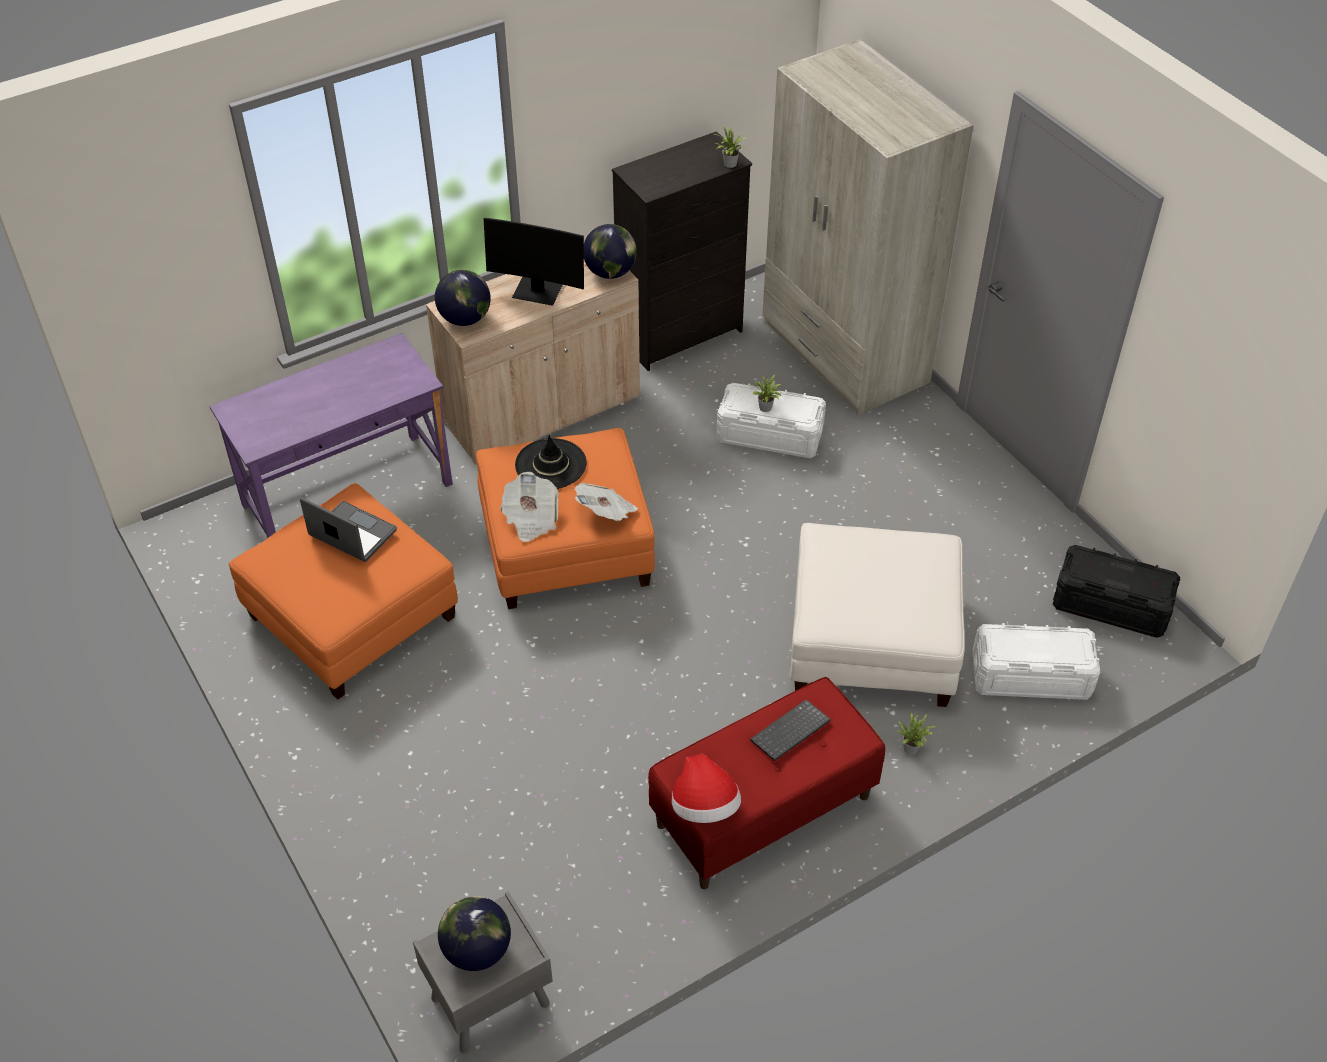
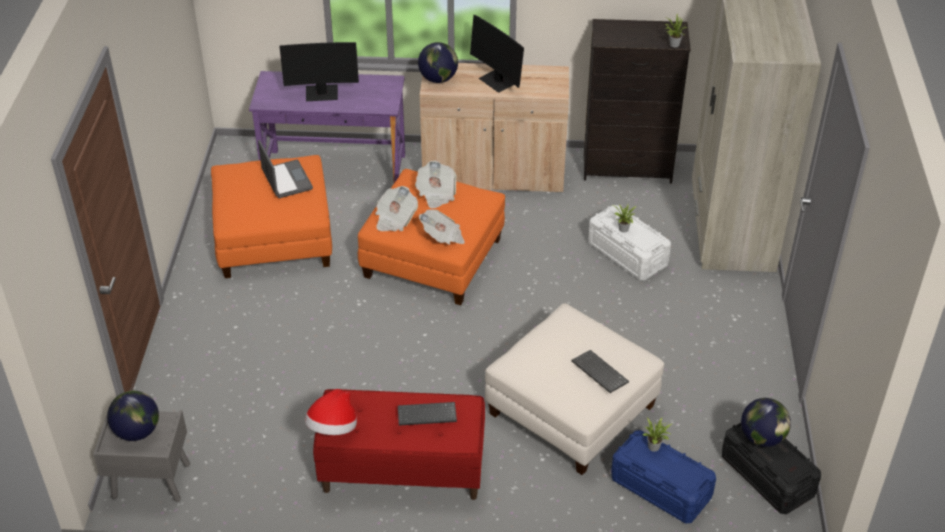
camera: 35 degrees right, 5 degrees down
(322, 401) = (322, 94): none -> monitor
(551, 464) = (436, 194): black hat -> newspaper
(610, 272) = (555, 88): globe -> globe (762, 438)
(912, 748) = (534, 486): potted plant -> potted plant (655, 447)
(916, 583) = (598, 372): none -> keyboard
(1031, 676) = (660, 488): white storage box -> blue storage box

